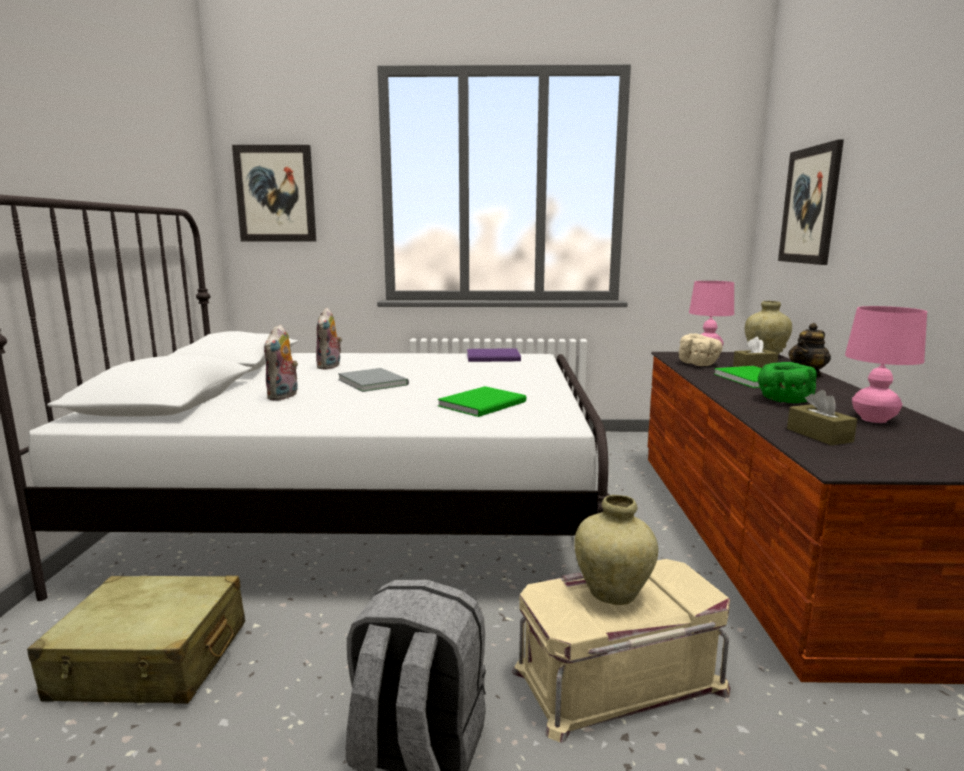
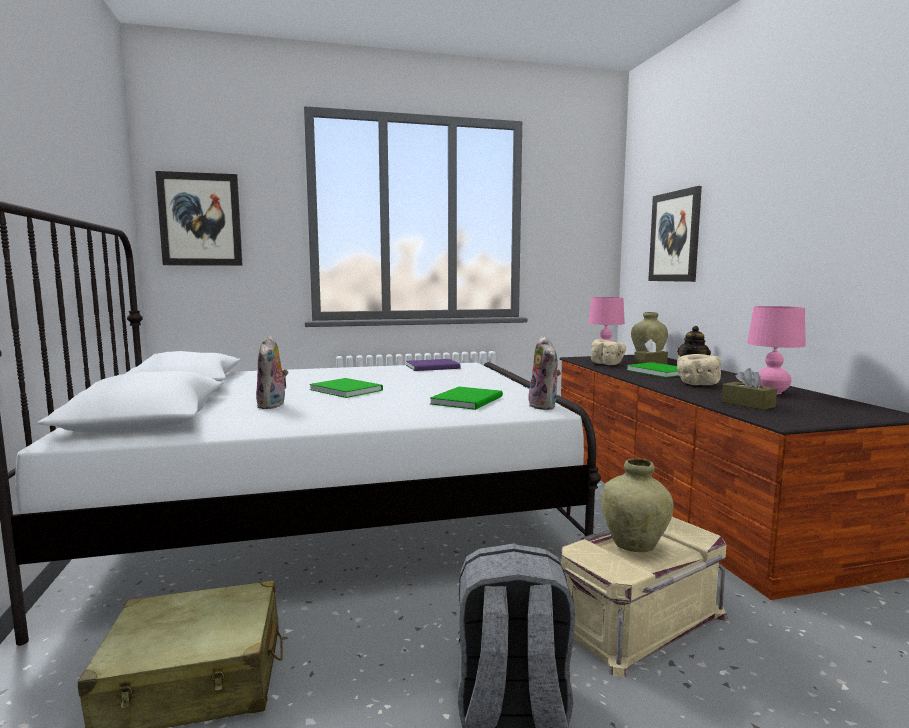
camera: 15 degrees left, 5 degrees down
(330, 367) = (288, 380): plush toy -> plush toy (545, 406)
(373, 381) = (346, 389): grey book -> green book
(783, 401) = (697, 384): green bowl -> beige bowl

